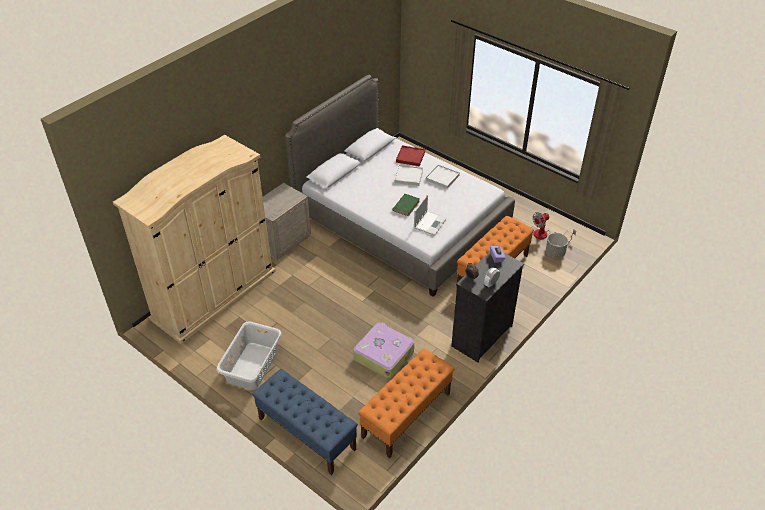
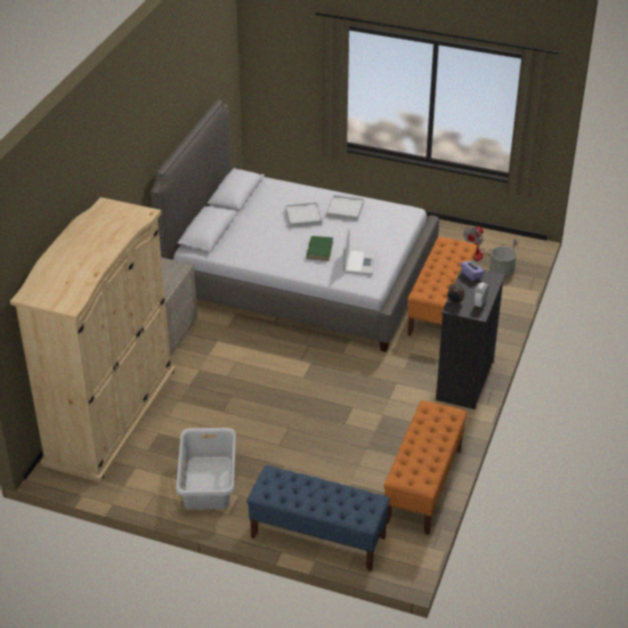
camera: 20 degrees left, 5 degrees down
(384, 355) = (362, 429): suitcase -> none
(410, 157) = (292, 194): red tray -> none

